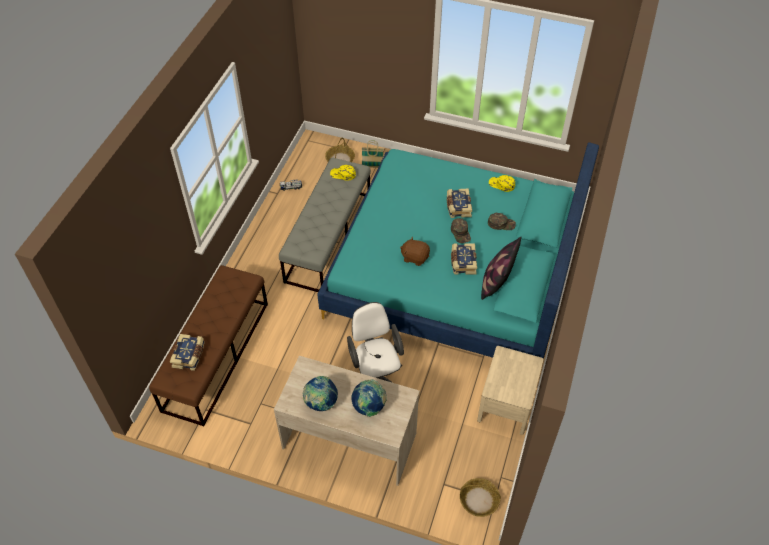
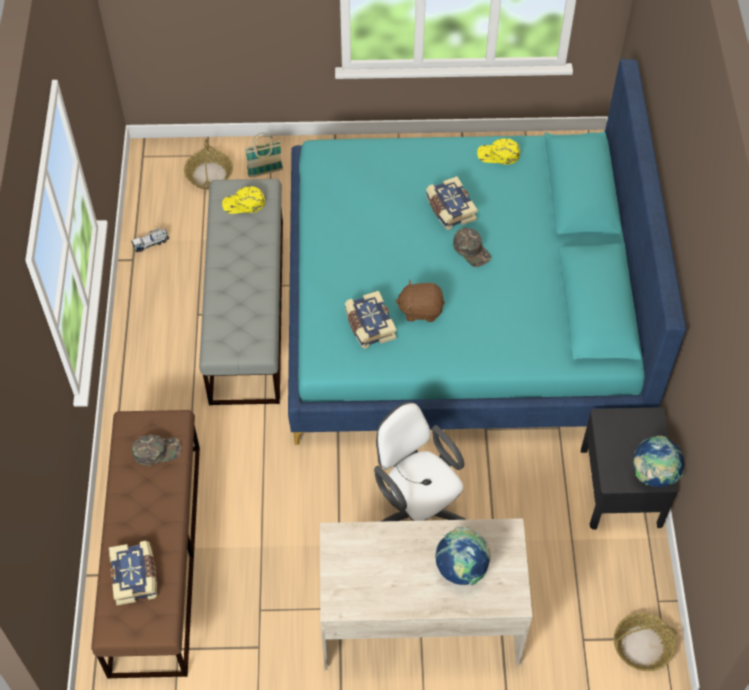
camera: 20 degrees left, 5 degrees up
(321, 403) = (387, 586): globe -> globe (653, 475)
(462, 262) = (494, 297): book -> book (369, 326)
(496, 282) = (556, 313): pillow -> none
(501, 223) = (524, 218): green cap -> green cap (157, 451)
(507, 402) = (621, 486): beige nightstand -> black nightstand

